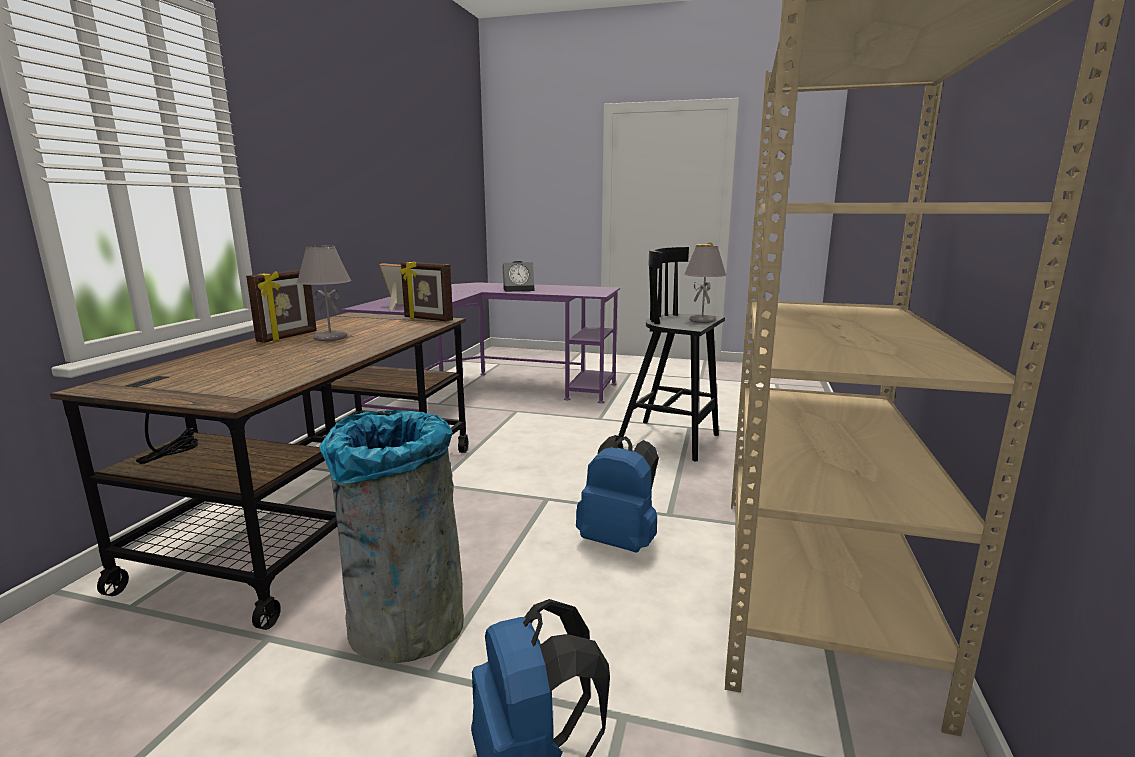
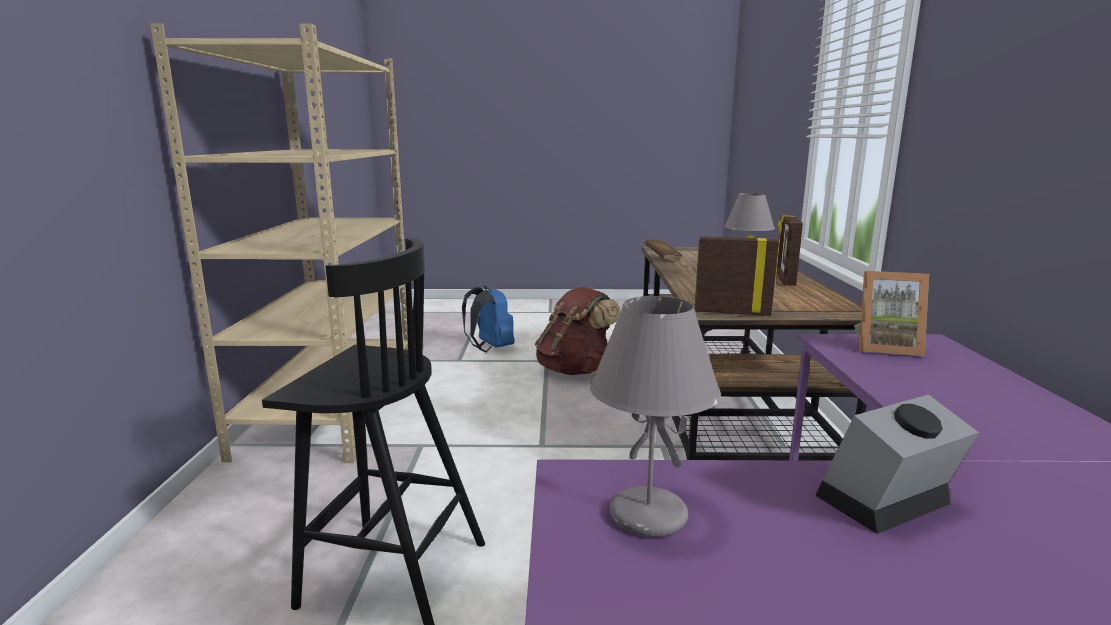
camera: 165 degrees right, 0 degrees up
(307, 374) = (662, 259): none -> brown book
(405, 626) = (575, 370): grey trash can -> brown backpack
(620, 541) = (465, 419): blue backpack -> none
(702, 321) = (326, 374): grey table lamp -> grey table lamp (646, 516)

